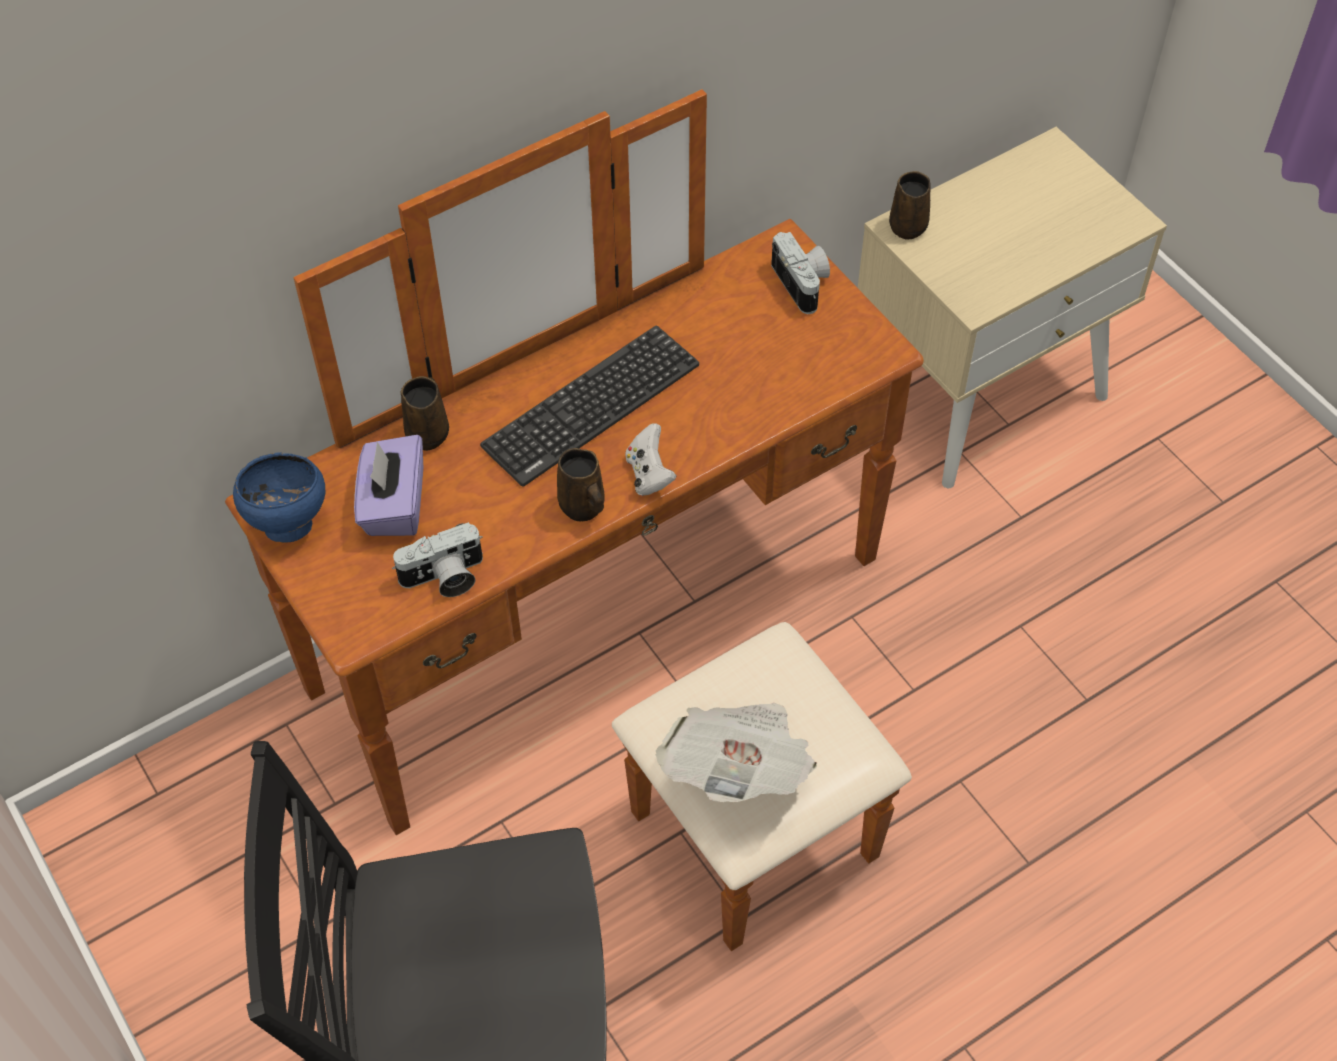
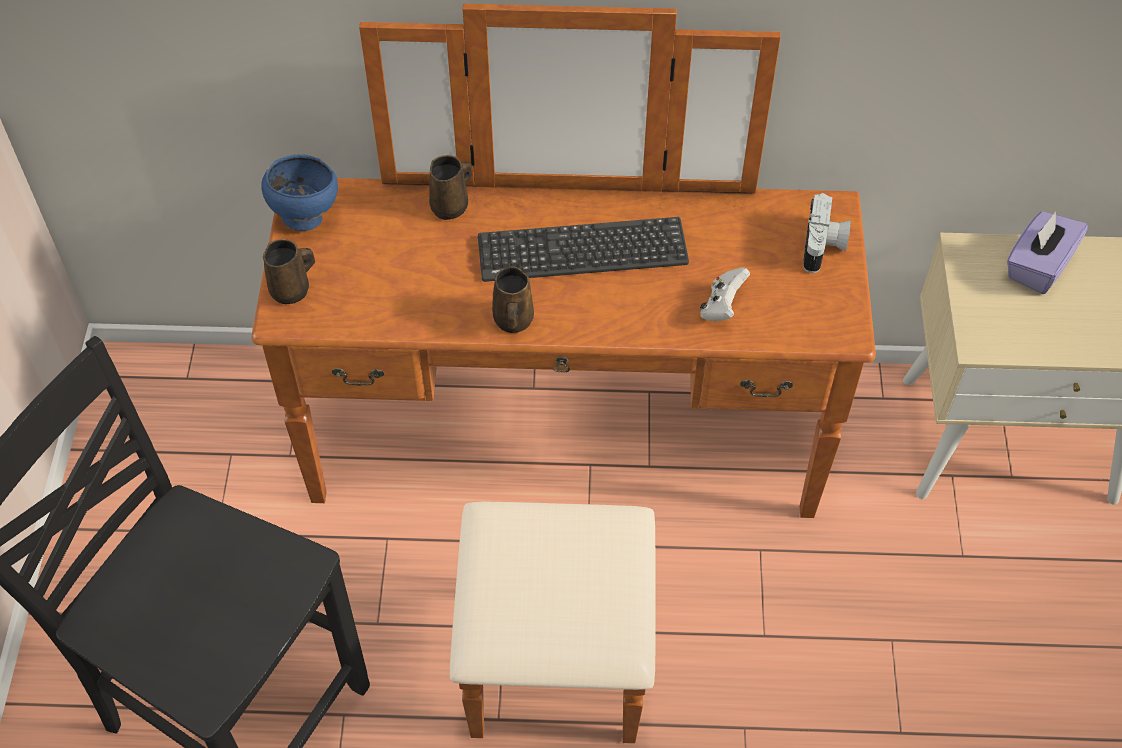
camera: 35 degrees right, 0 degrees up
(394, 505) = (384, 244): purple tissue box -> purple tissue box (1037, 266)
(444, 578) = (374, 315): camera -> none
(649, 474) = (581, 324): white game controller -> white game controller (722, 307)
(738, 768) = (518, 593): newspaper -> none
(909, 225) = (975, 253): brown mug -> brown mug (292, 290)

